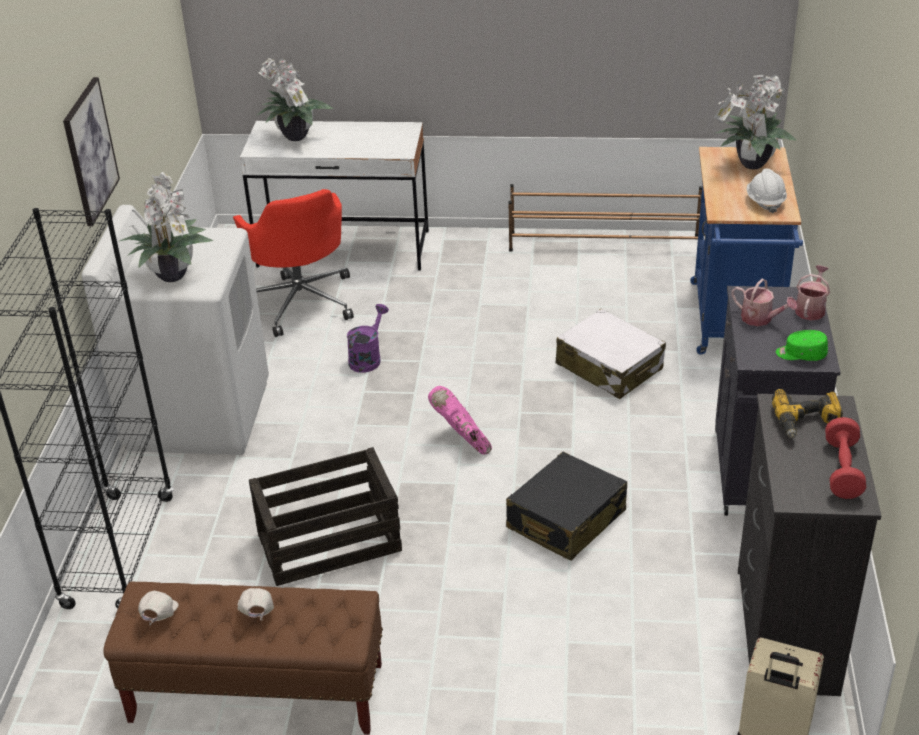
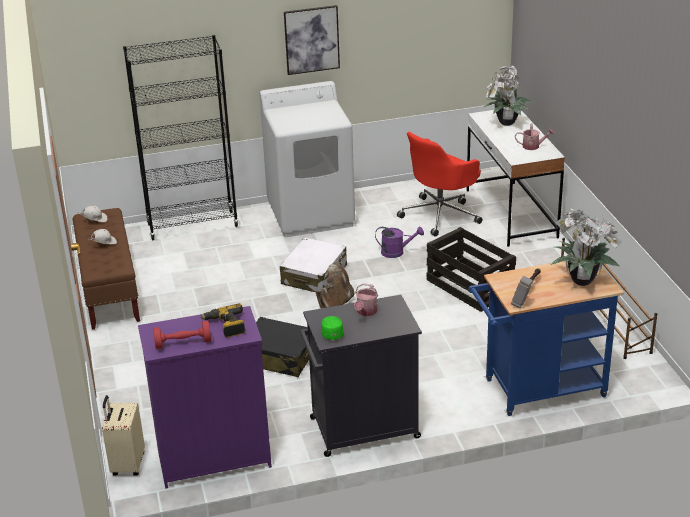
camera: 70 degrees right, 5 degrees down
(173, 274) = (291, 118): potted plant -> none
(328, 543) = (224, 282): crate -> crate (469, 287)
(462, 440) = (335, 304): pink boot -> brown boot
(609, 367) = (446, 344): white suitcase -> white suitcase (314, 275)
(765, 202) = (527, 294): white hard hat -> hammer
(785, 632) = (213, 459): black dresser -> purple dresser
(811, 309) = (390, 330): watering can -> watering can (533, 146)

